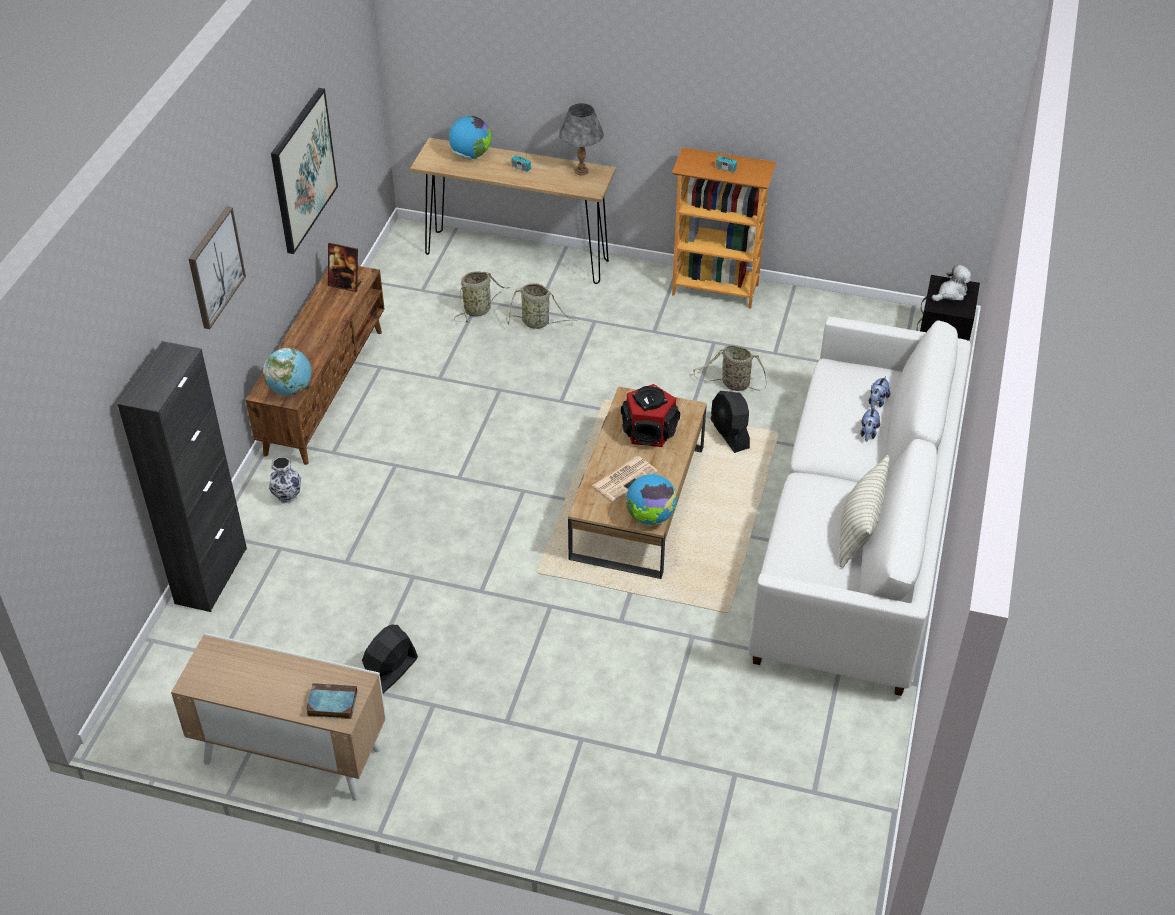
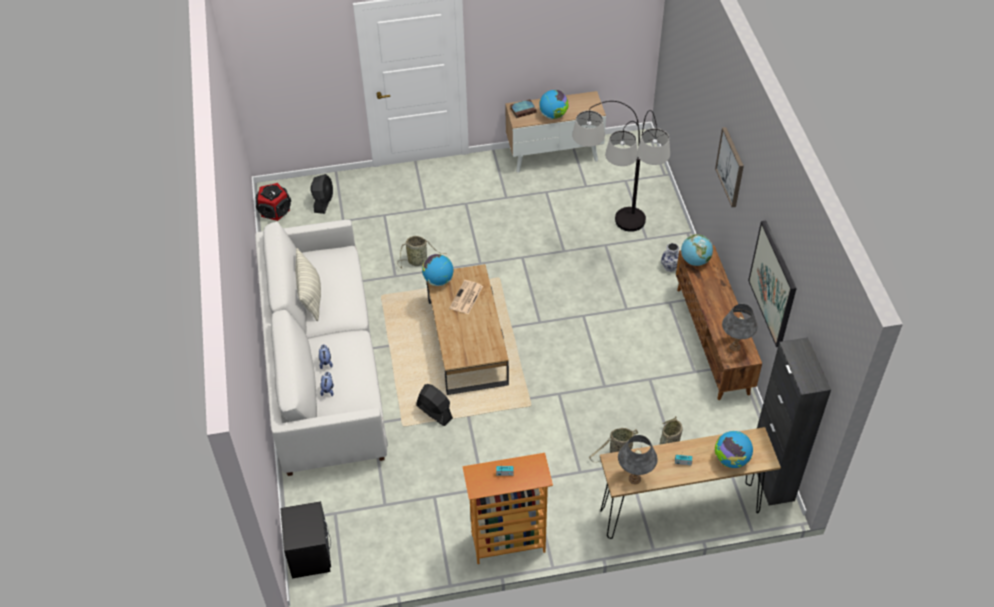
camera: 155 degrees right, 5 degrees up
(211, 576) = (667, 212): black cabinet -> black cabinet (771, 478)
(289, 670) = (553, 115): none -> globe
(330, 553) = (617, 246): none -> floor lamp
(345, 284) = (735, 347): picture frame -> grey table lamp
(390, 673) = (537, 203): black fan -> black fan (323, 202)
(649, 432) = (469, 333): speaker -> speaker (274, 210)
(733, 384) = (451, 455): basket -> basket (419, 261)
(951, 293) = (304, 528): plush toy -> none

